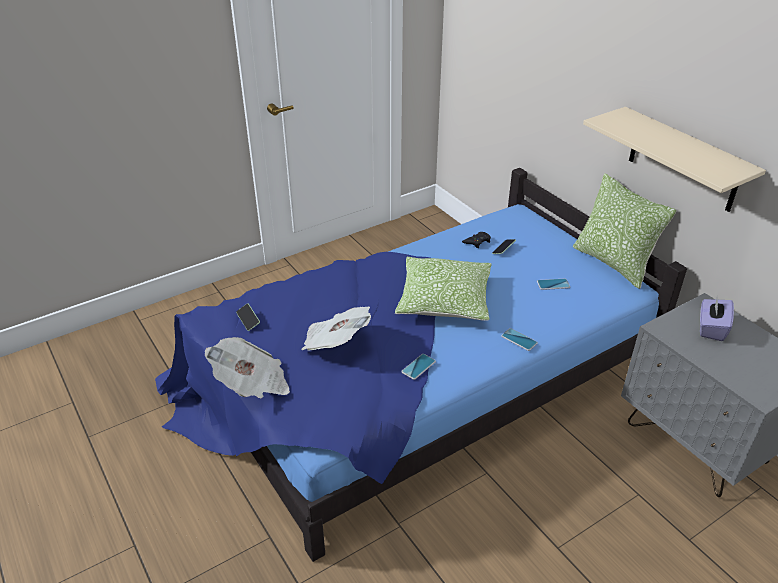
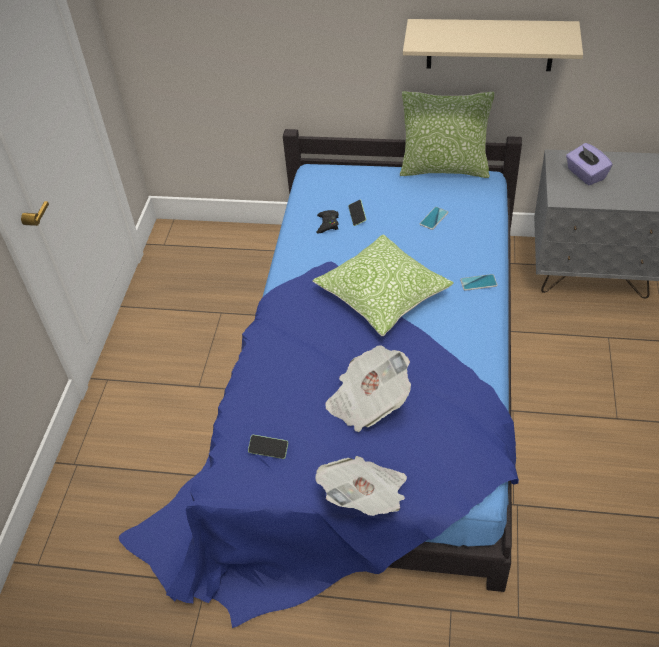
camera: 45 degrees left, 10 degrees up
(418, 367) = (453, 365): phone -> none

